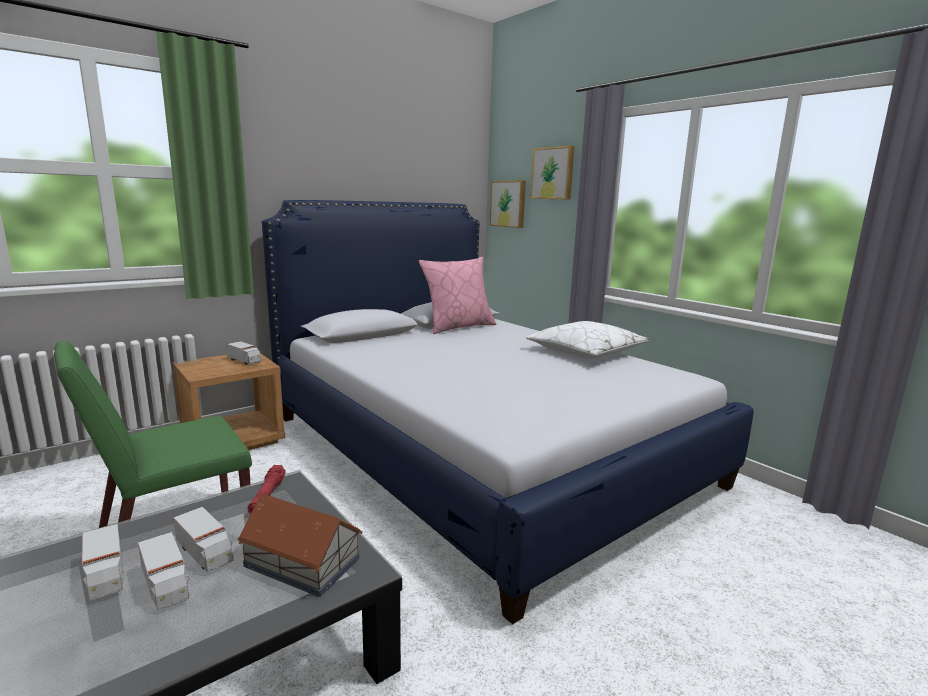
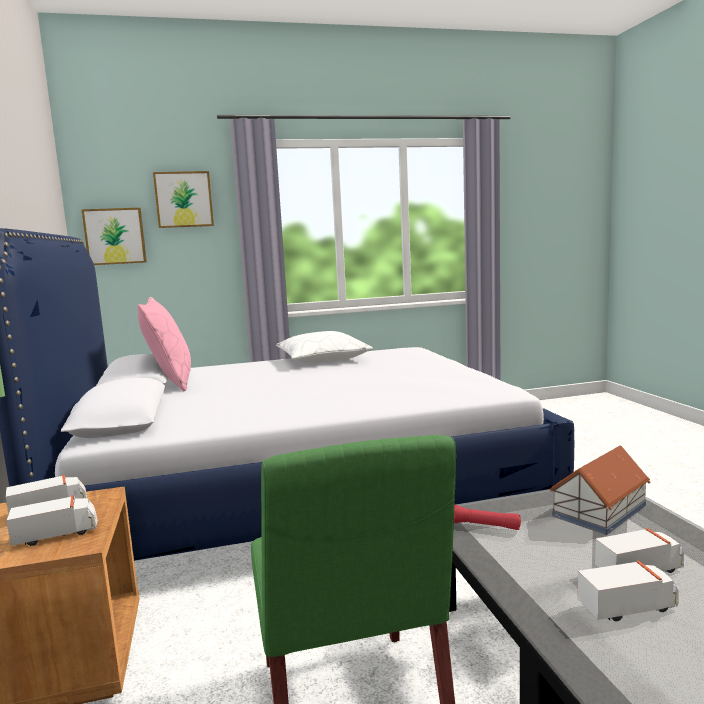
camera: 65 degrees left, 5 degrees down
(205, 553) = (584, 553): toy truck -> toy truck (57, 535)

